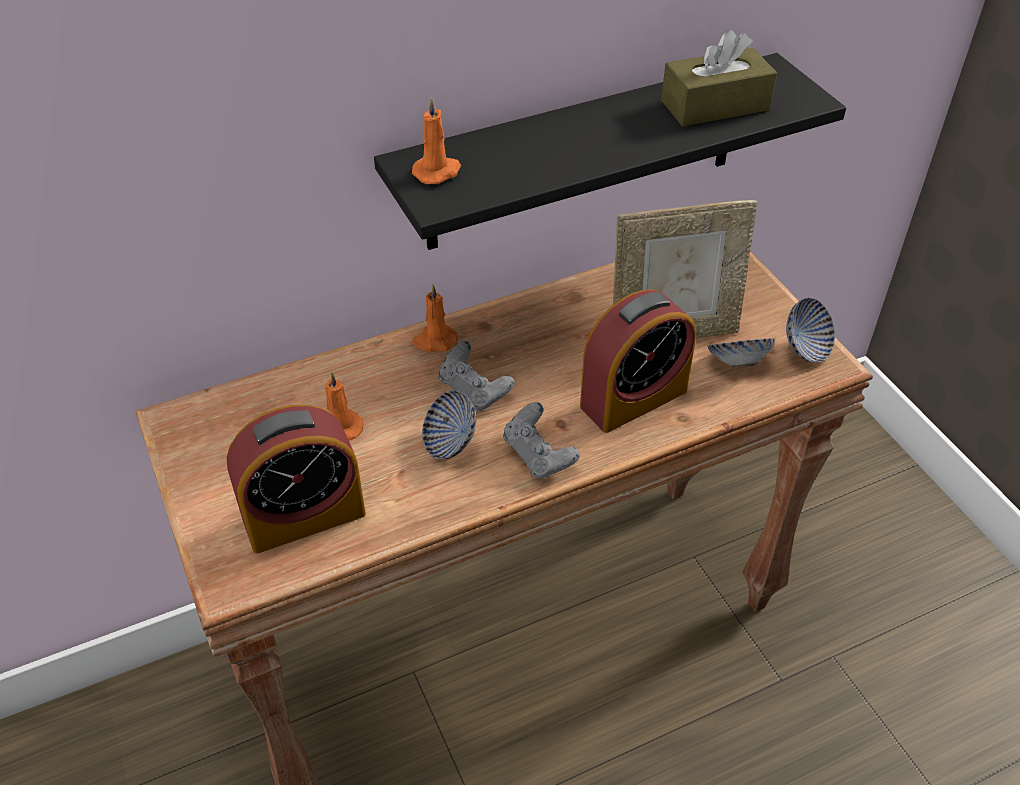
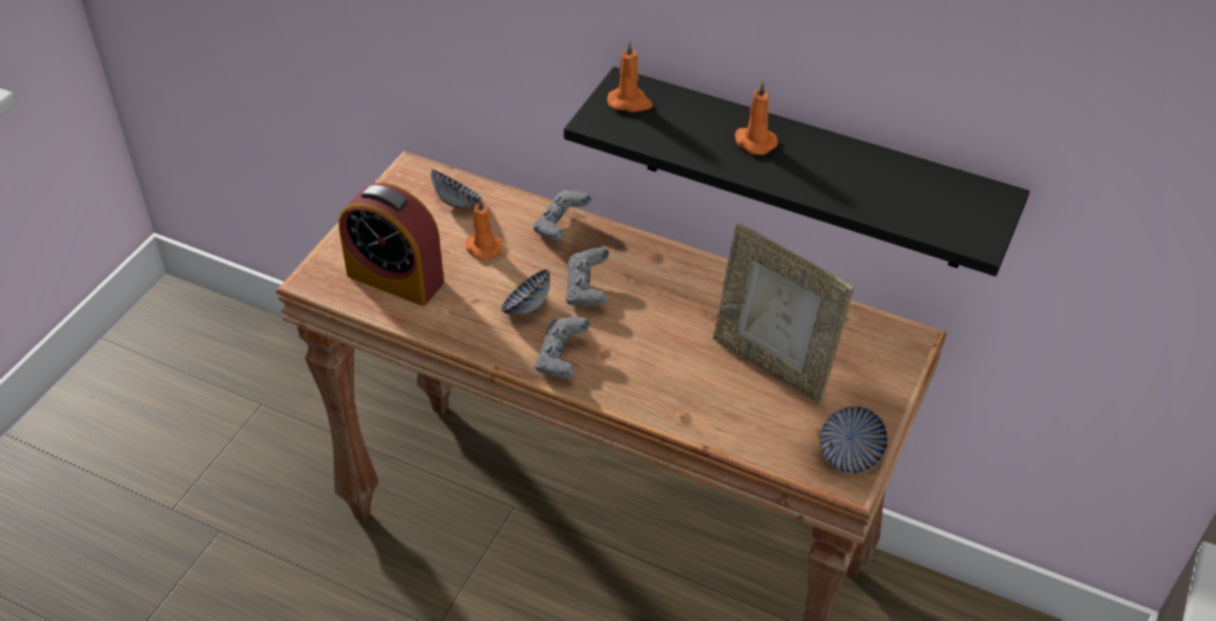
camera: 50 degrees right, 0 degrees up
(378, 362) = (561, 227): none -> grey game controller
(434, 341) = (613, 242): orange candle -> orange candle (754, 142)
(633, 398) = (674, 379): alarm clock -> none
(715, 105) = (895, 191): brown tissue box -> none
(737, 363) = (782, 421): bowl -> bowl (457, 202)

